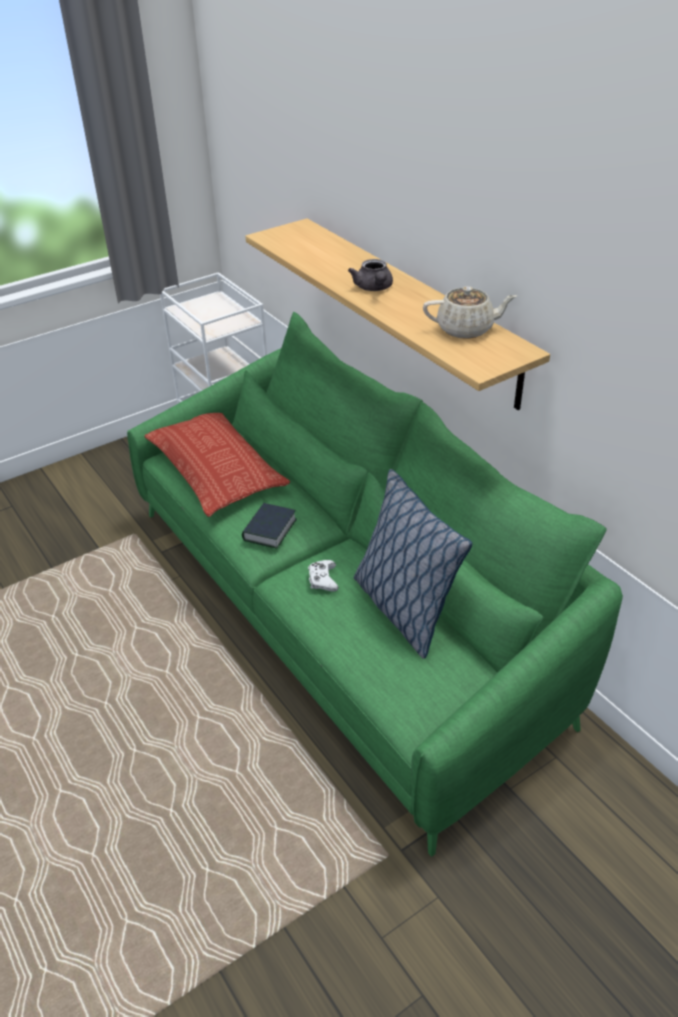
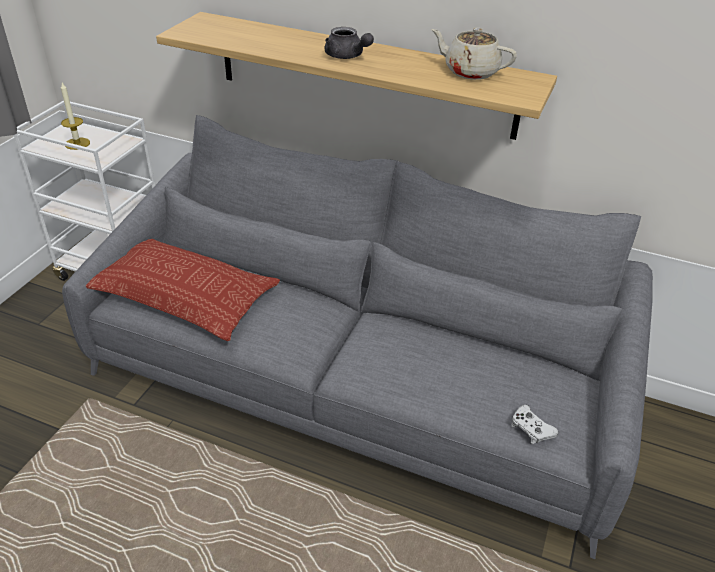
camera: 35 degrees left, 0 degrees up
(208, 313) = (77, 143): none -> candle
(269, 530) = (291, 332): book -> none
(323, 579) = (381, 357): white game controller -> white game controller (531, 429)
(344, 611) = (355, 387): green sofa -> grey sofa
(403, 608) = (469, 354): pillow -> none
(466, 329) = (470, 72): beige teapot -> beige teapot turned 120 degrees counterclockwise

